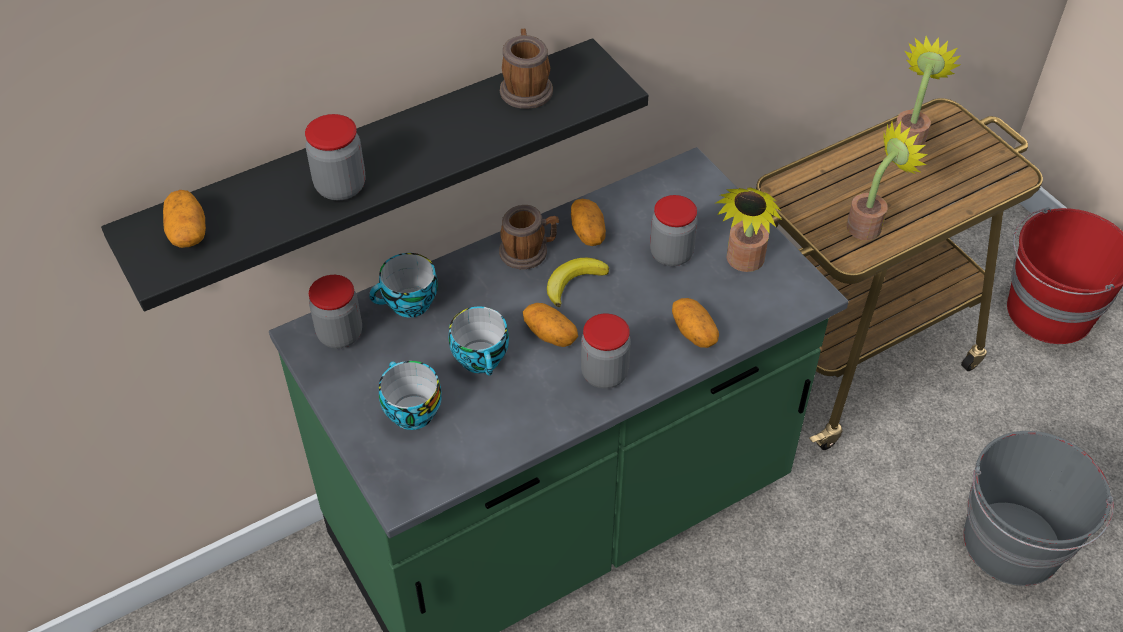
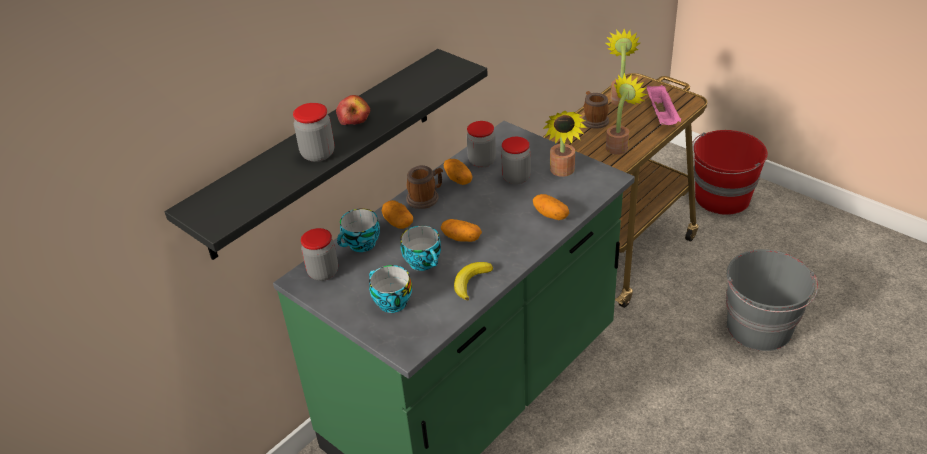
camera: 15 degrees left, 10 degrees down
(188, 232) = (227, 200): potato -> potato (398, 222)
(417, 137) = (354, 119): none -> apple
(525, 87) = (409, 80): mug -> mug (593, 119)
(573, 282) = (462, 207): banana -> banana (471, 282)
(604, 374) = (506, 250): jar -> jar (482, 161)
(959, 189) = (662, 116): none -> pink tray

